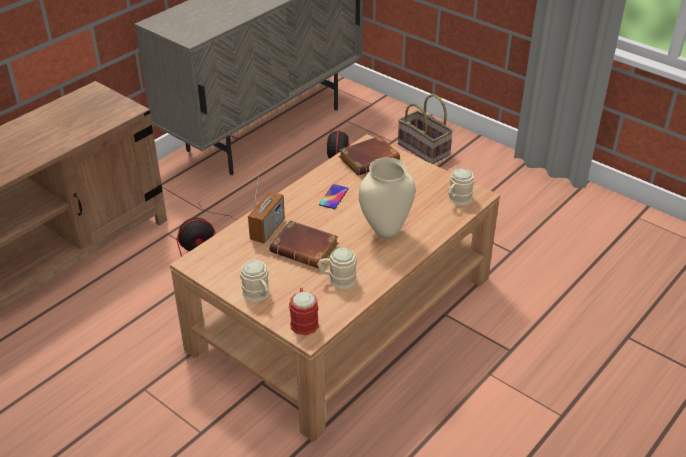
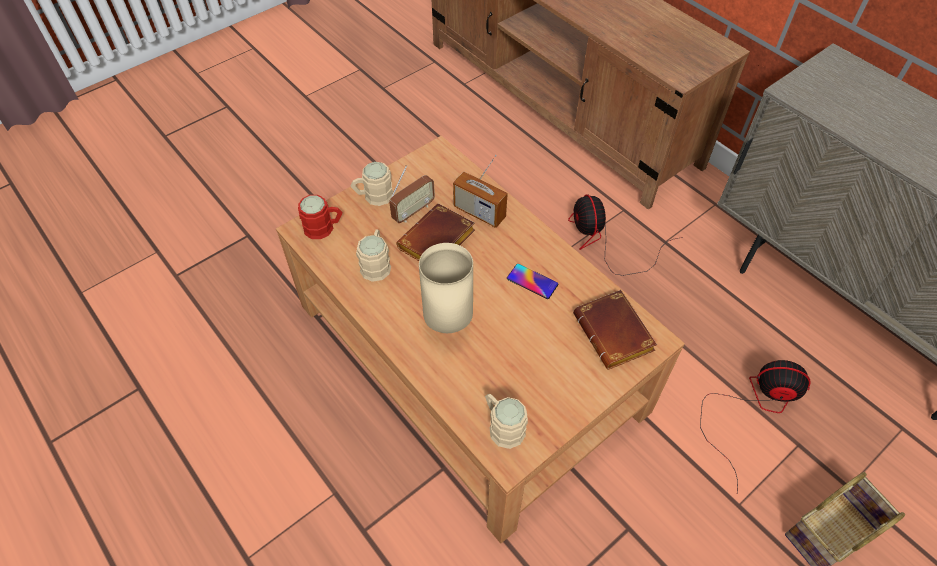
camera: 100 degrees right, 15 degrees up
(273, 267) = (413, 211): none -> radio

